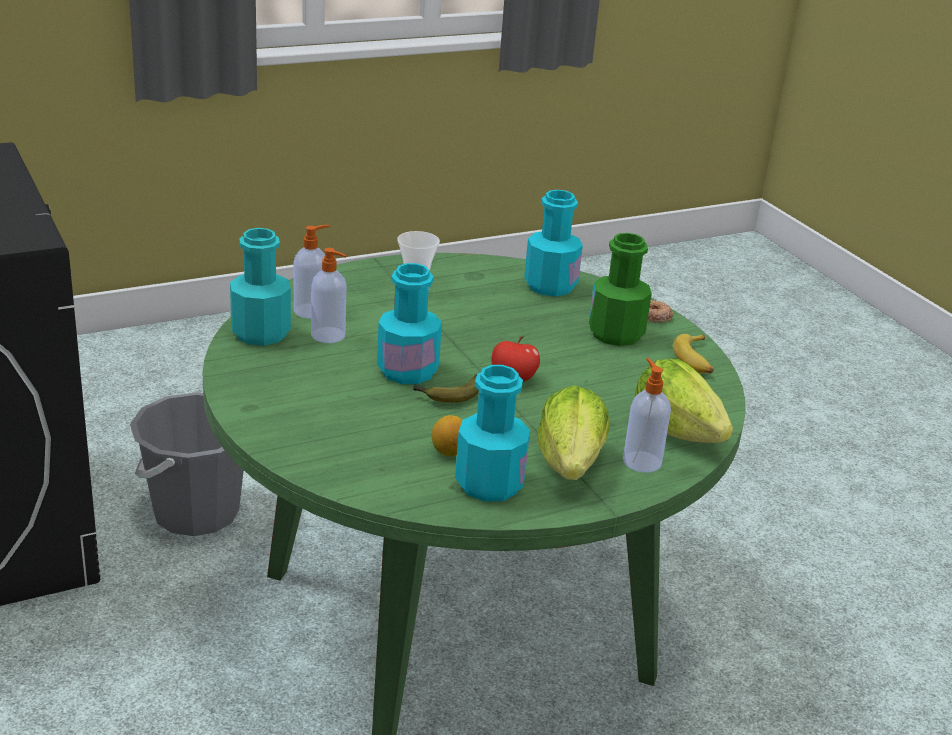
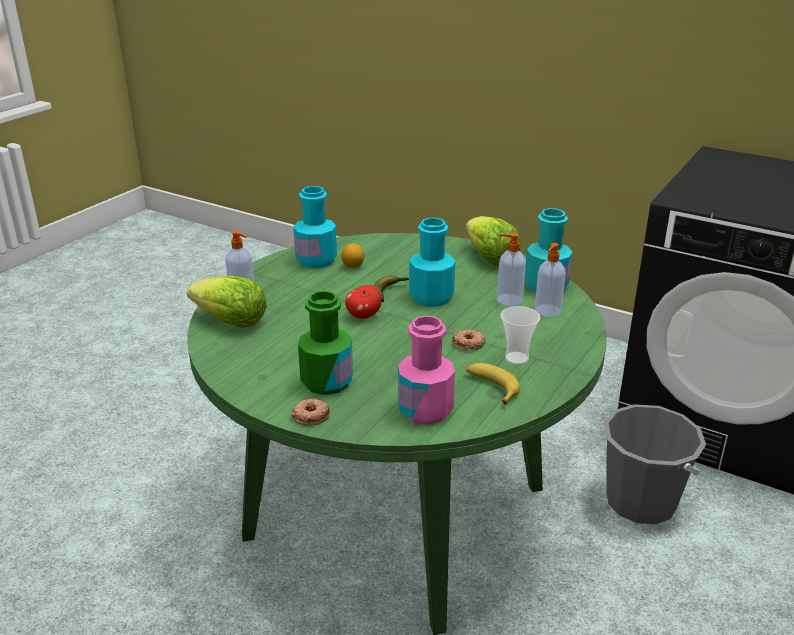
camera: 150 degrees right, 0 degrees up
(440, 314) = (468, 343): none -> donut
(550, 286) = (425, 410): turquoise bottle -> pink bottle
(570, 463) = (283, 282): lettuce -> lettuce (490, 259)
(696, 360) = (247, 382): banana -> banana (491, 387)

